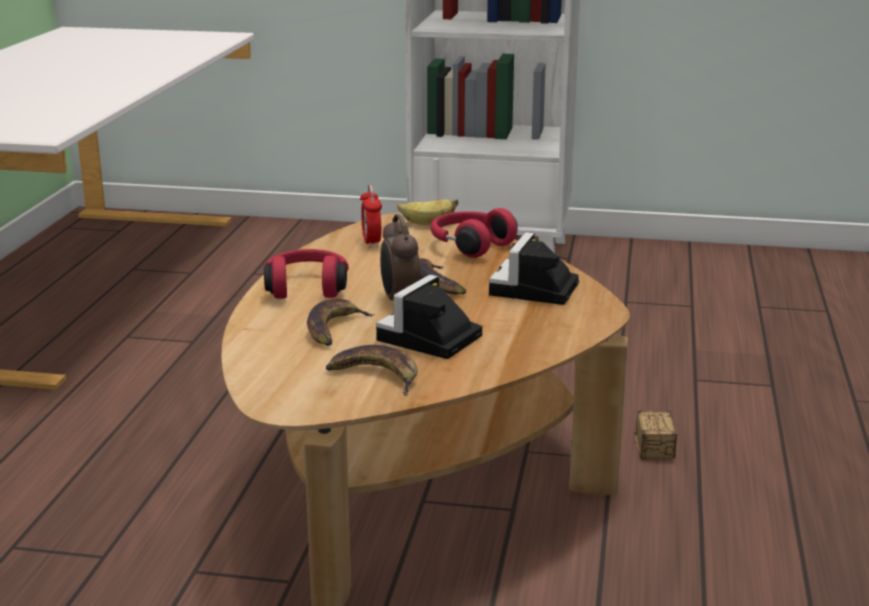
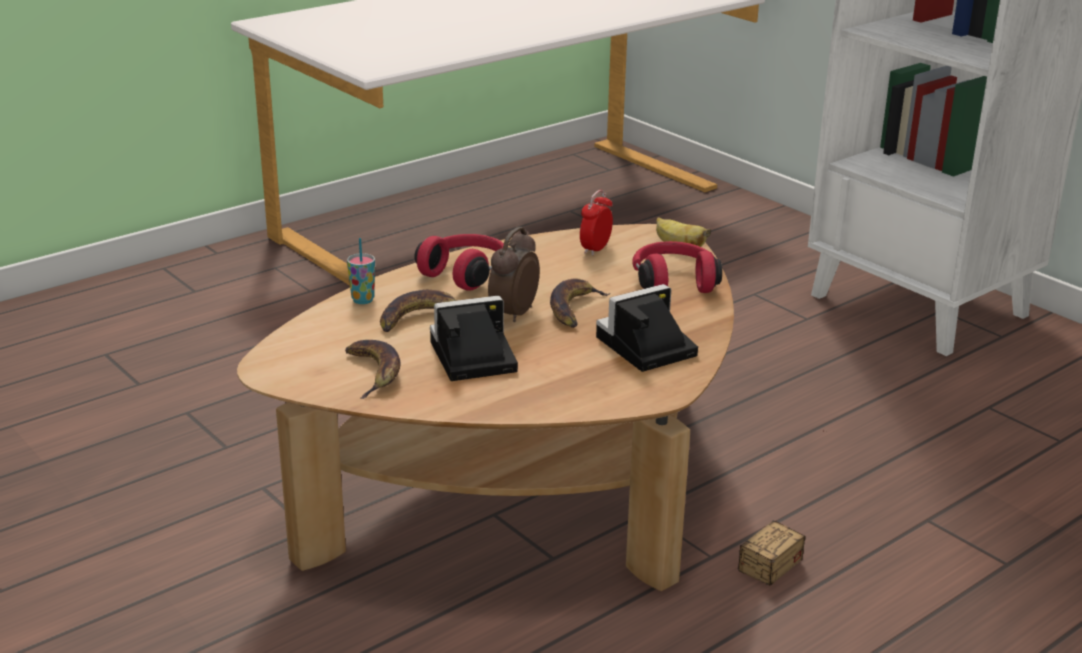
camera: 40 degrees right, 5 degrees up
(258, 332) = (363, 300): none -> cup

